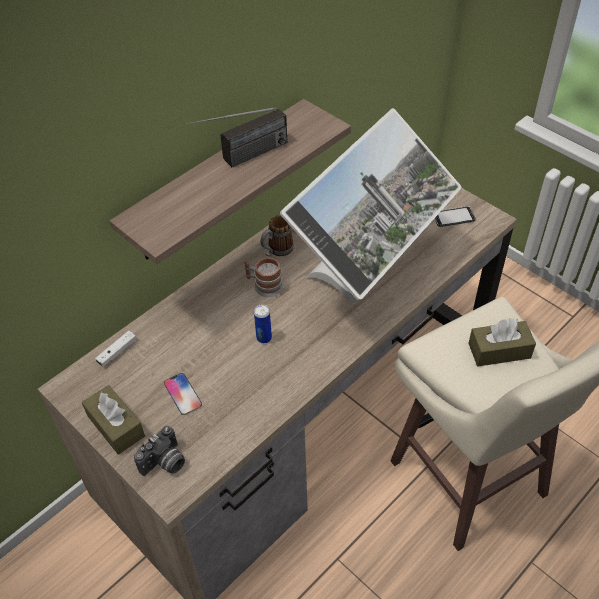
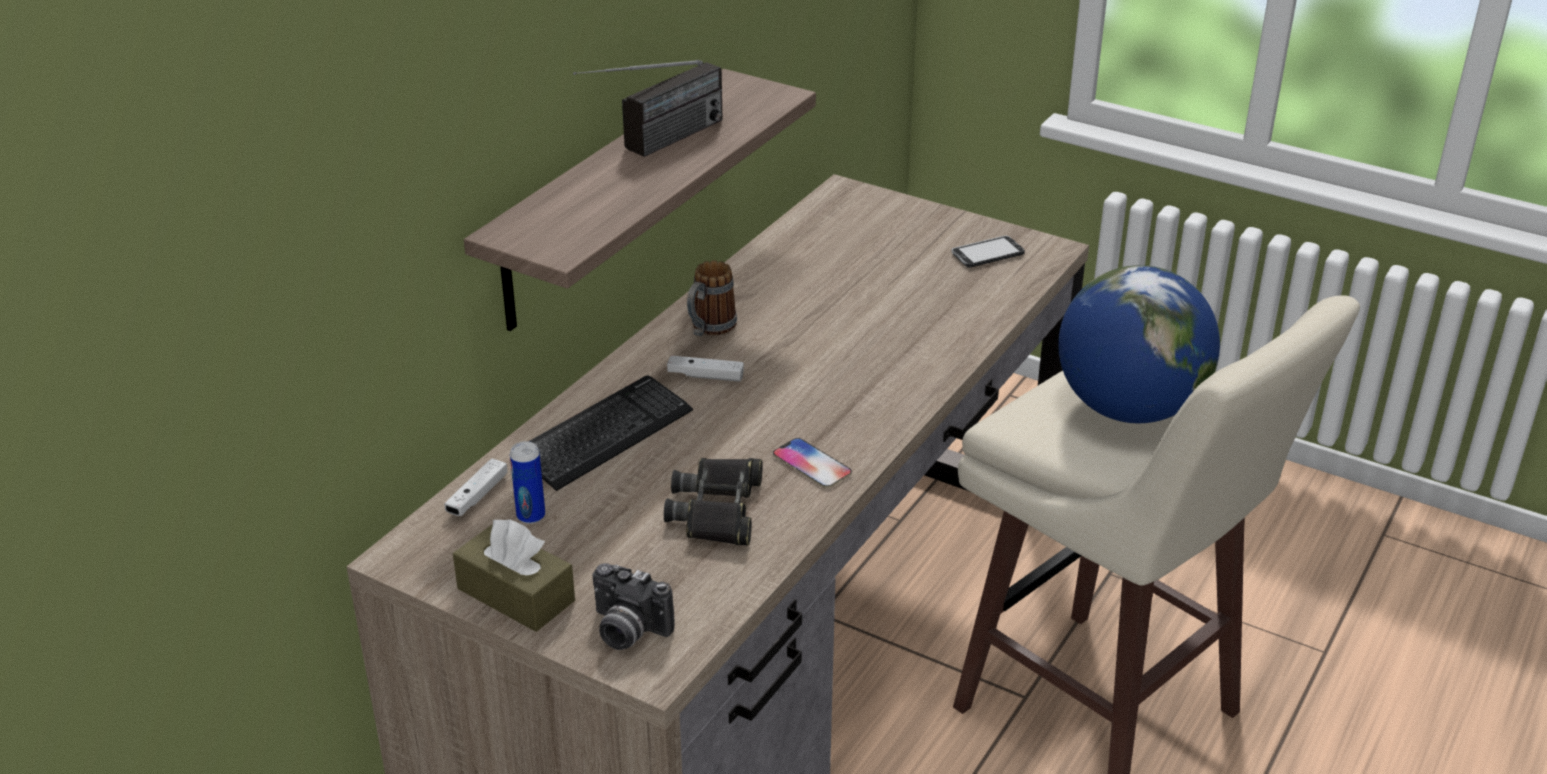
camera: 15 degrees left, 15 degrees down
(165, 463) = (626, 631): camera -> camera turned 90 degrees clockwise
(182, 394) = (620, 535): phone -> phone (811, 464)
(196, 320) = (604, 435): none -> keyboard
(240, 385) = (717, 510): none -> black binoculars
(264, 285) = (705, 376): mug -> white game controller
(264, 338) = (733, 443): can -> can (531, 516)
(367, 279) = (879, 347): monitor -> none
(499, 351) = (1129, 409): brown tissue box -> globe

